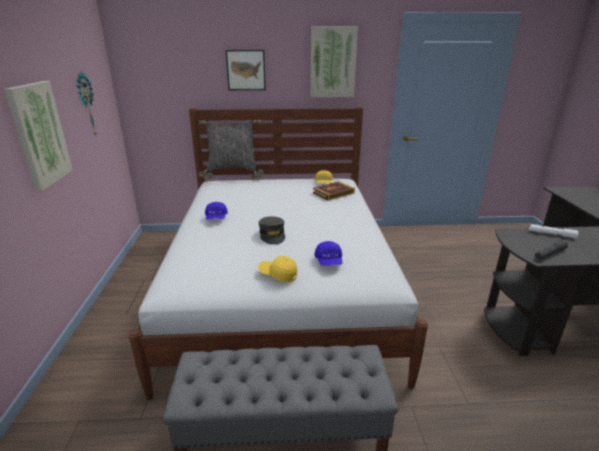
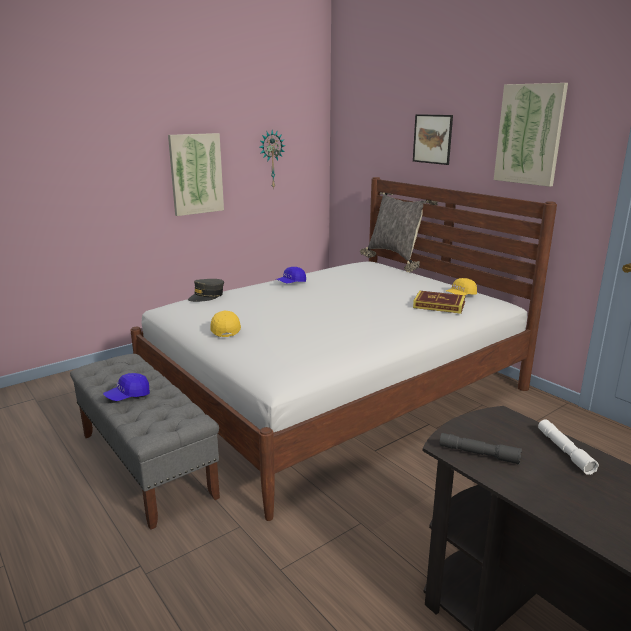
camera: 55 degrees right, 5 degrees down
(272, 235) = (290, 308): grey cap -> grey cap (207, 296)
(329, 261) = (274, 340): blue cap -> blue cap (128, 396)

